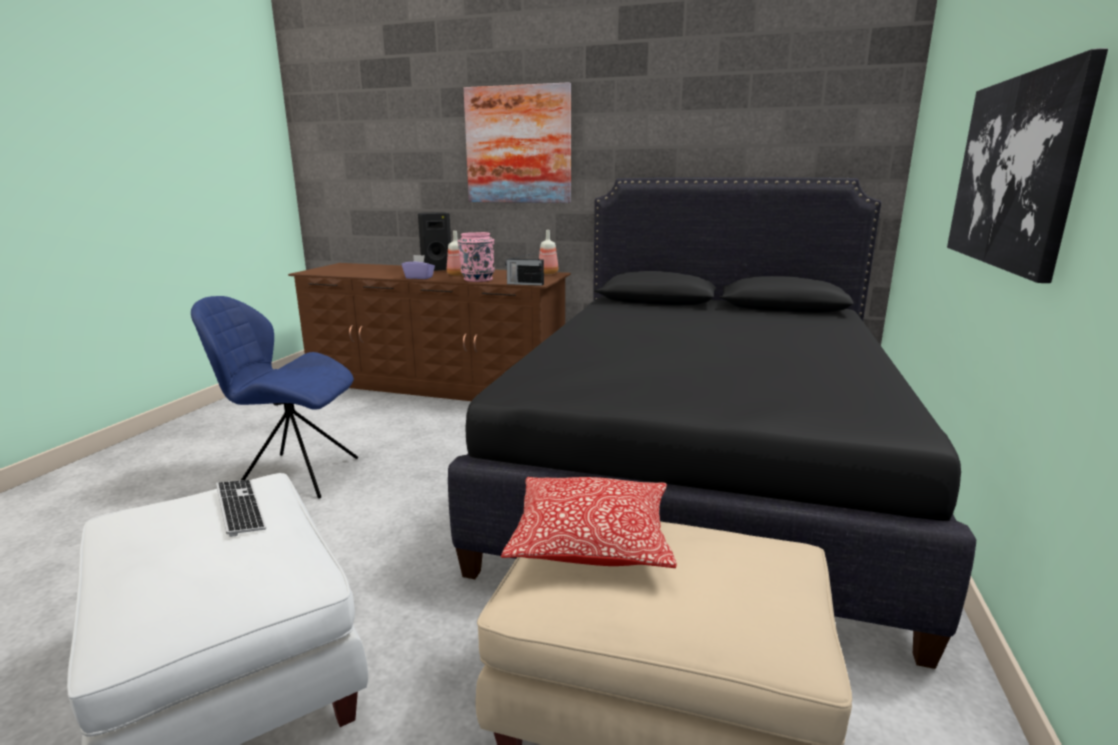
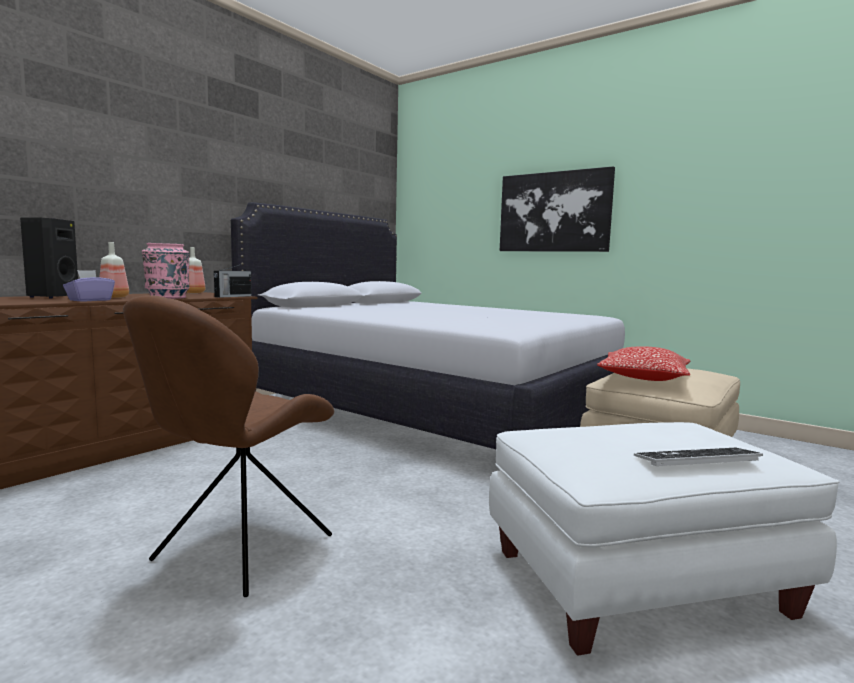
camera: 70 degrees left, 10 degrees down
(240, 508) = (597, 430): keyboard -> keyboard (697, 459)
(294, 475) = (239, 550): blue chair -> brown chair
(518, 145) = (141, 154): picture -> none
(699, 472) = (431, 409): black bed -> white bed

